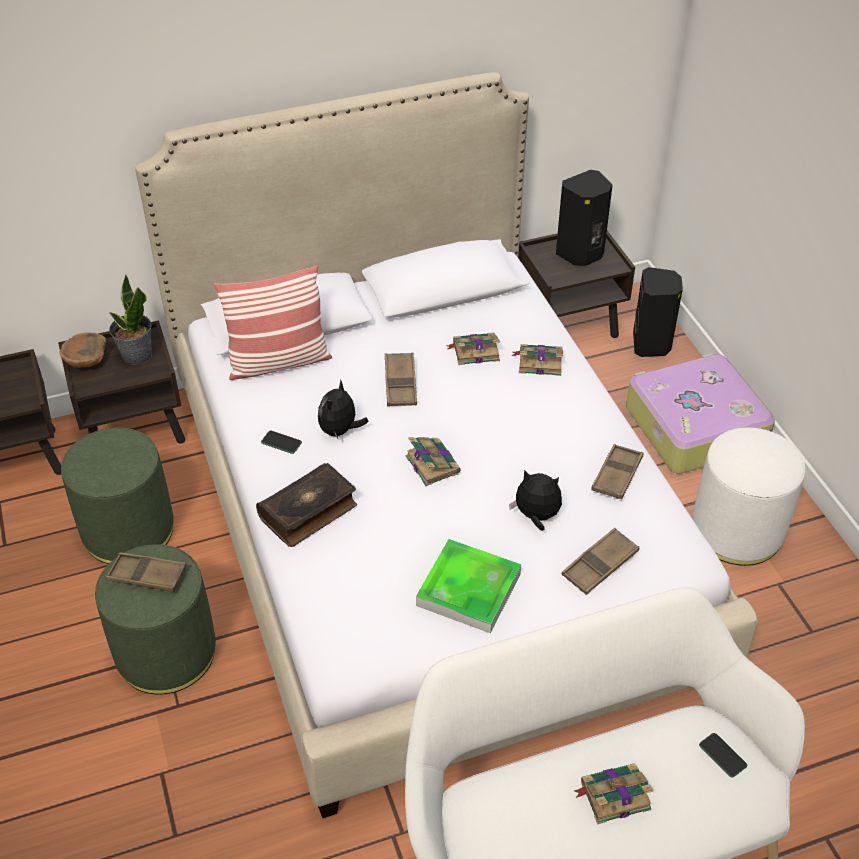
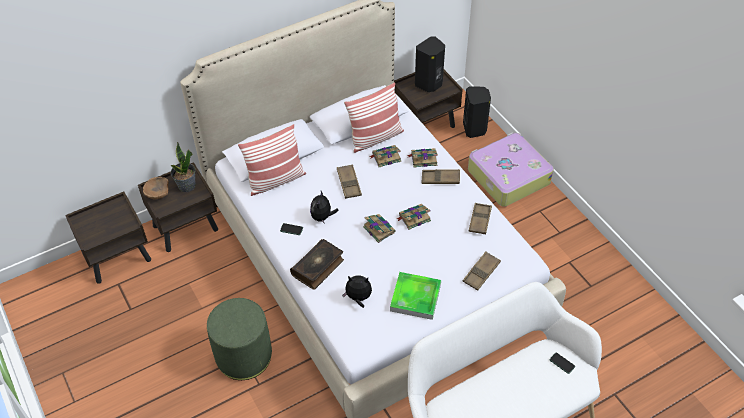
camera: 10 degrees left, 5 degrees up
(128, 530) = (201, 289): green ottoman -> none
(147, 576) = (234, 317): brown tray -> brown tray (440, 179)
(465, 319) = (375, 138): none -> pillow
(536, 516) = (442, 251): plush toy -> plush toy (358, 298)
(613, 796) = (512, 393): book -> book (414, 218)
(737, 531) = (542, 235): white ottoman -> none

